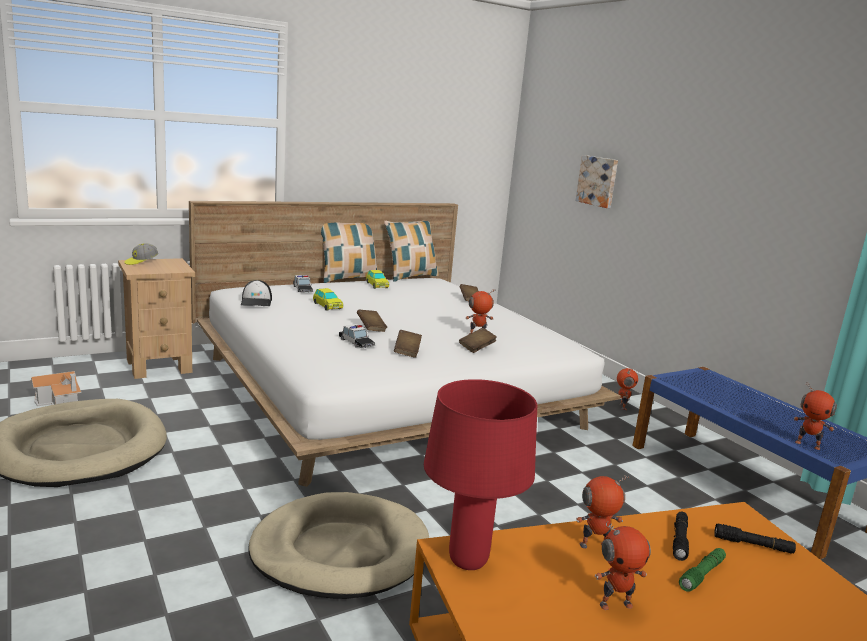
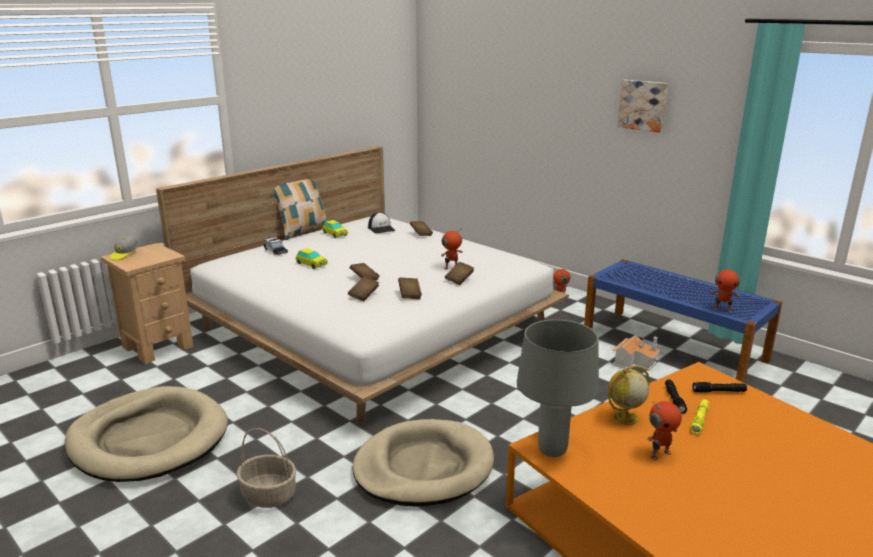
camera: 15 degrees left, 5 degrees up
(60, 401) = (93, 400): toy house -> toy house (634, 362)
(148, 536) = (268, 495): none -> basket
(256, 301) = (247, 272): cap -> cap (381, 229)
(356, 343) = (364, 295): toy car -> brown book
(410, 277) = (354, 219): pillow -> none
(467, 561) = (552, 451): red table lamp -> grey table lamp
(594, 546) = (625, 418): toy robot -> globe
(598, 181) = (505, 113): picture -> picture (643, 105)
(702, 574) = (699, 420): green flashlight -> yellow flashlight

